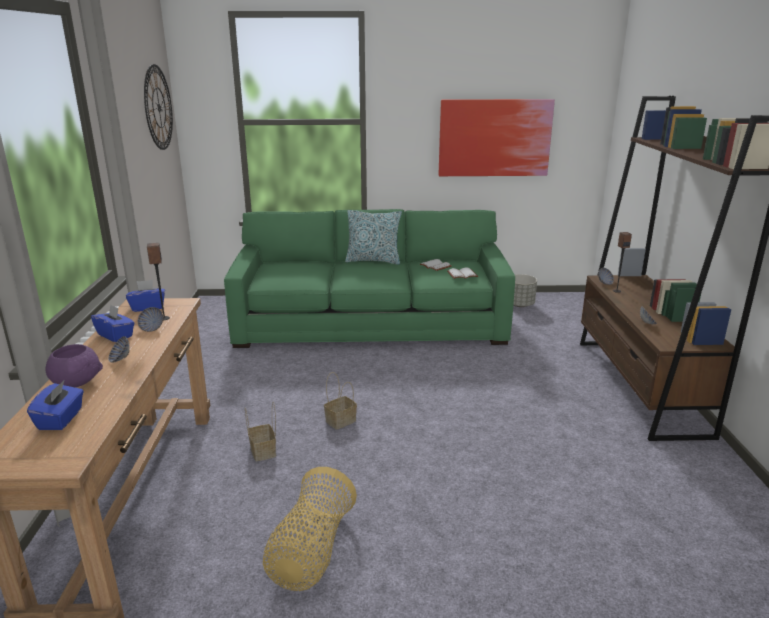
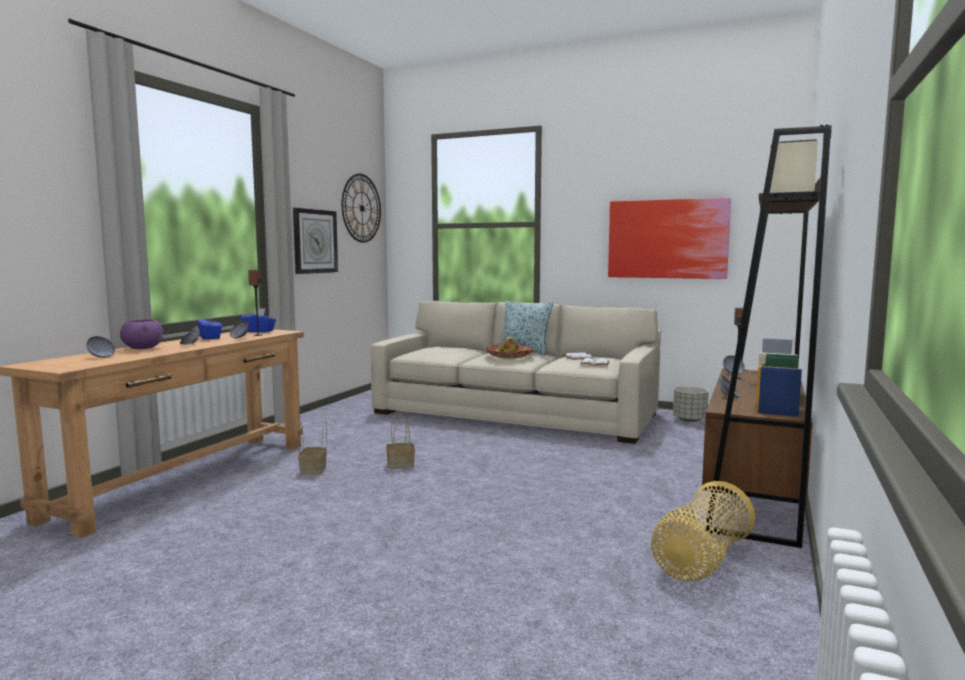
camera: 25 degrees right, 15 degrees down
(61, 419) = (101, 357): blue tissue box -> bowl
(133, 164) = (315, 241): none -> wall clock
(311, 552) = (266, 531): basket -> basket (700, 562)
(371, 322) = (515, 413): green sofa -> beige sofa
(373, 273) = (509, 356): none -> hat

